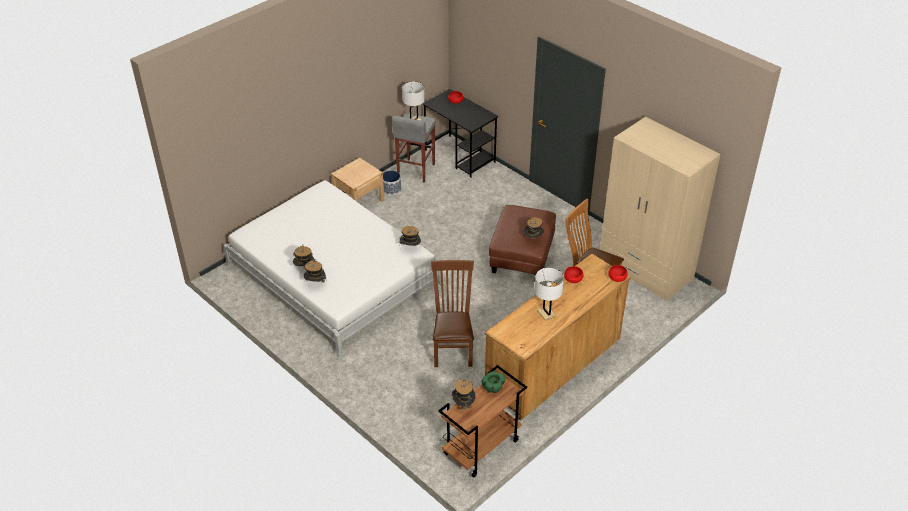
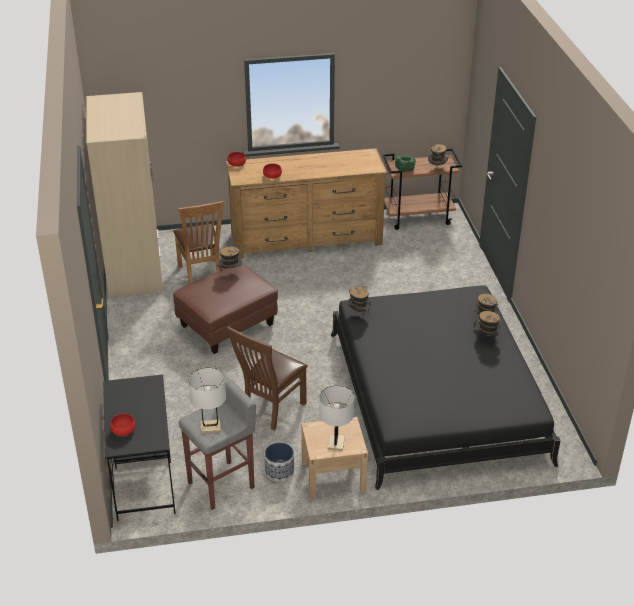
camera: 145 degrees left, 5 degrees down
(333, 274) = (436, 395): white bed -> black bed
(453, 348) = (376, 282): brown chair -> brown chair (271, 410)
(546, 313) = (324, 164): white table lamp -> white table lamp (336, 443)

